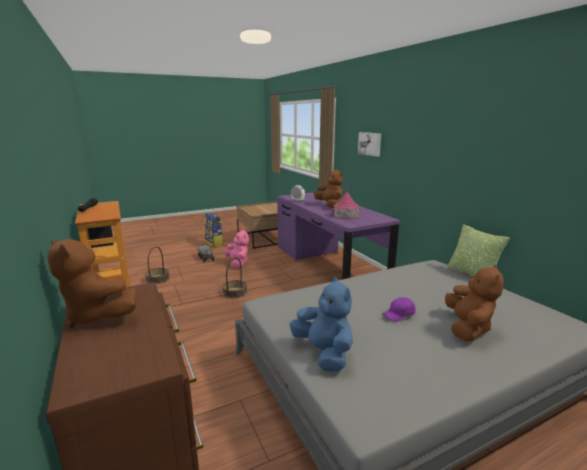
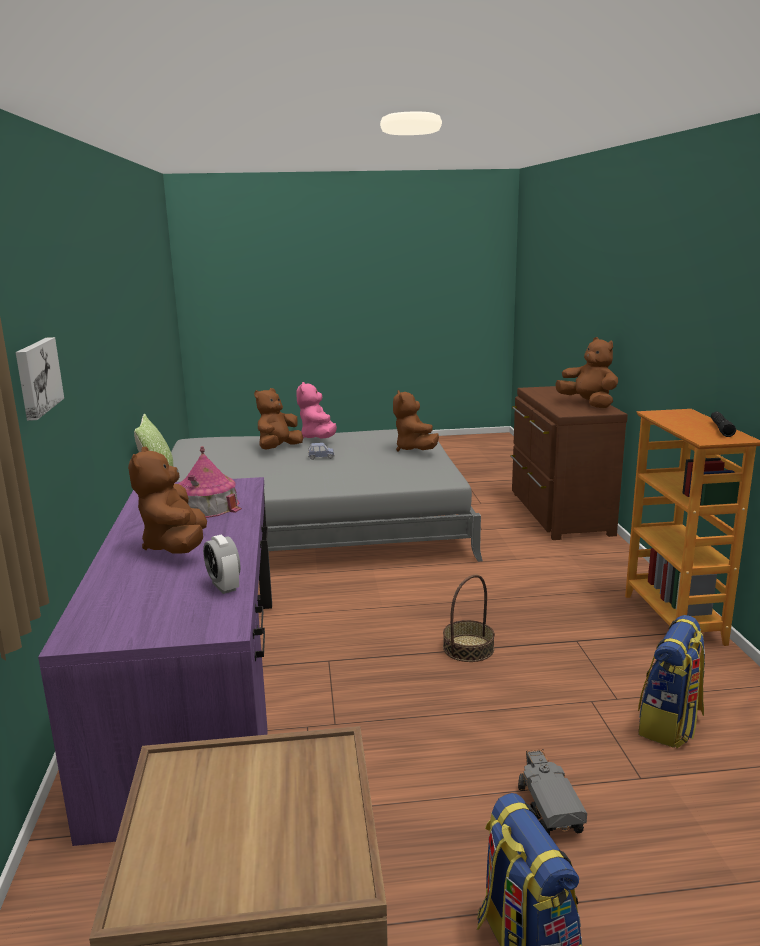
camera: 160 degrees left, 0 degrees up
(157, 279) = (670, 725): basket -> backpack
(237, 263) = (443, 752): pink plush toy -> pink plush toy (318, 438)
(324, 353) = (414, 449): blue plush toy -> brown plush toy
(399, 315) = (321, 457): purple cap -> blue toy car

